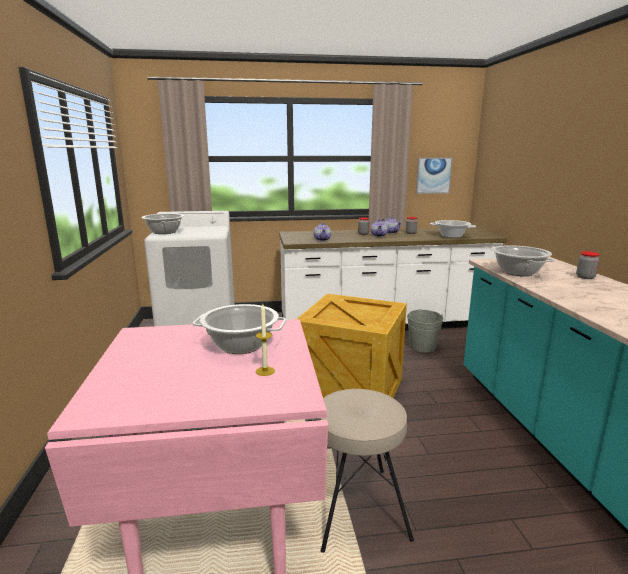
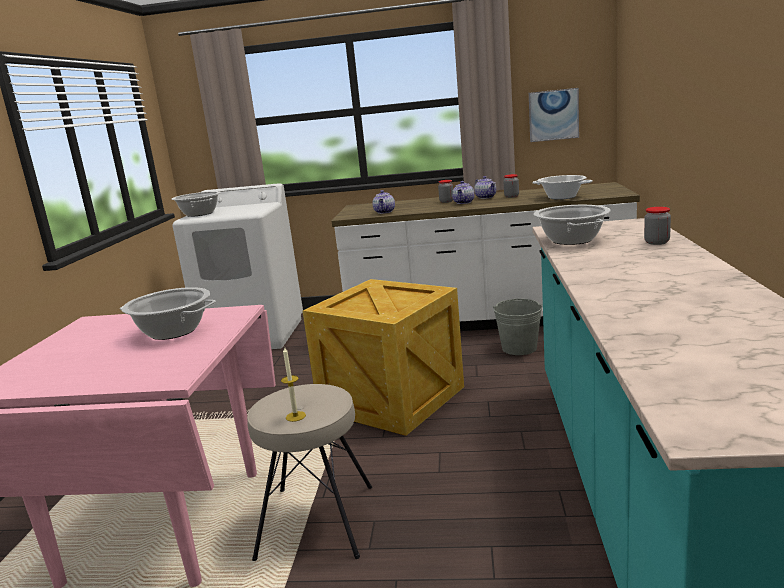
camera: 15 degrees right, 0 degrees up
(265, 371) = (169, 355): candle -> candle (295, 416)

